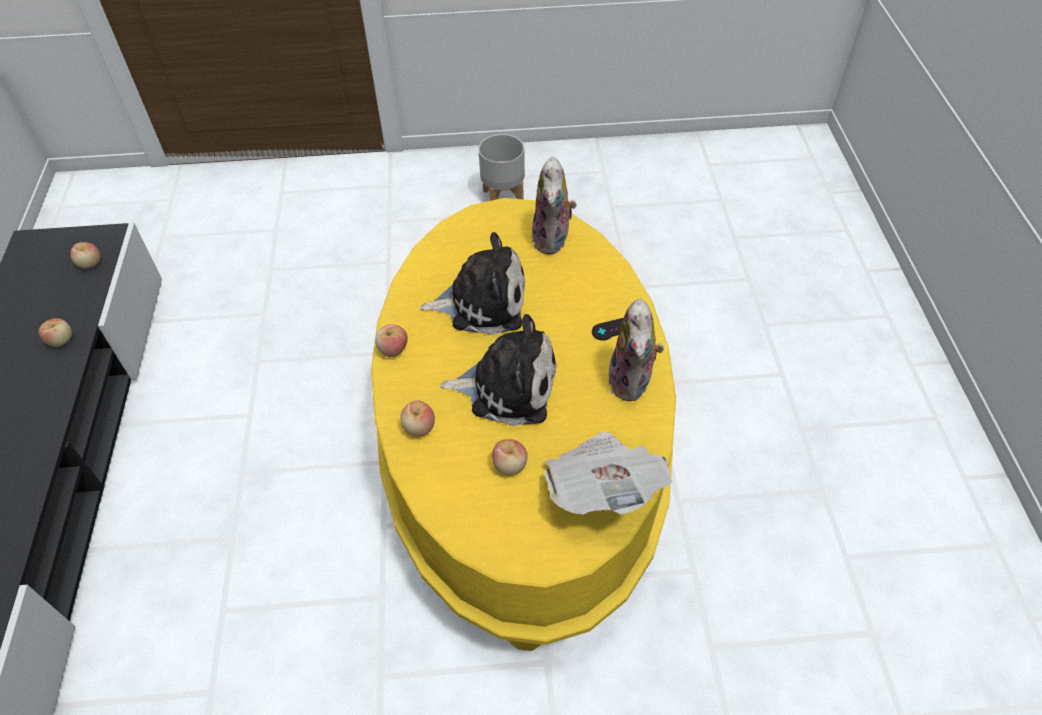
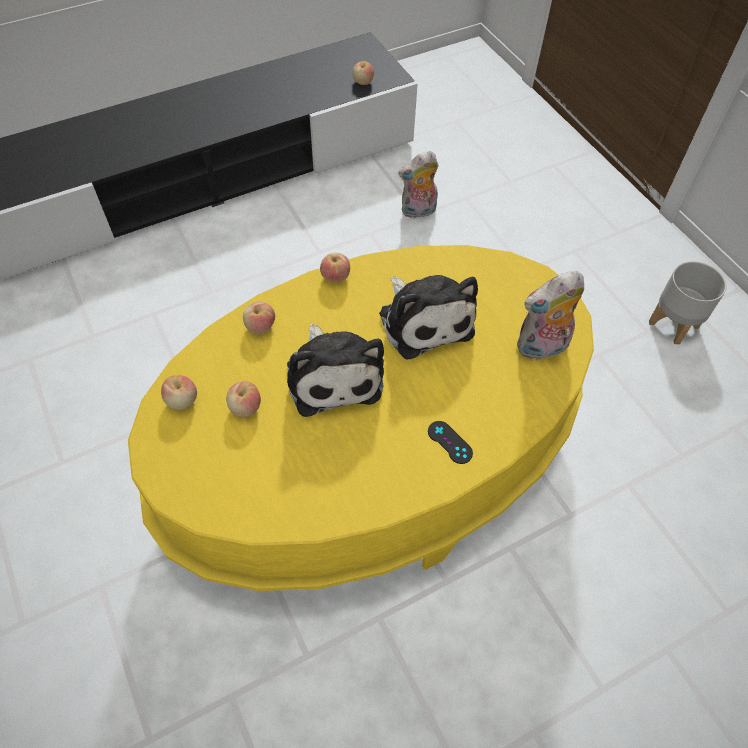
camera: 65 degrees right, 5 degrees up
(61, 340) = (286, 103): apple -> apple (182, 400)
(603, 488) = (247, 492): newspaper -> none
(632, 382) = (387, 479): plush toy -> plush toy (418, 211)

